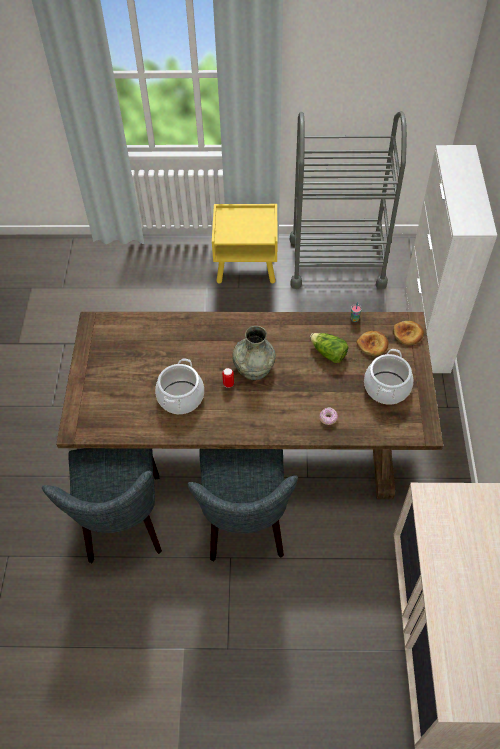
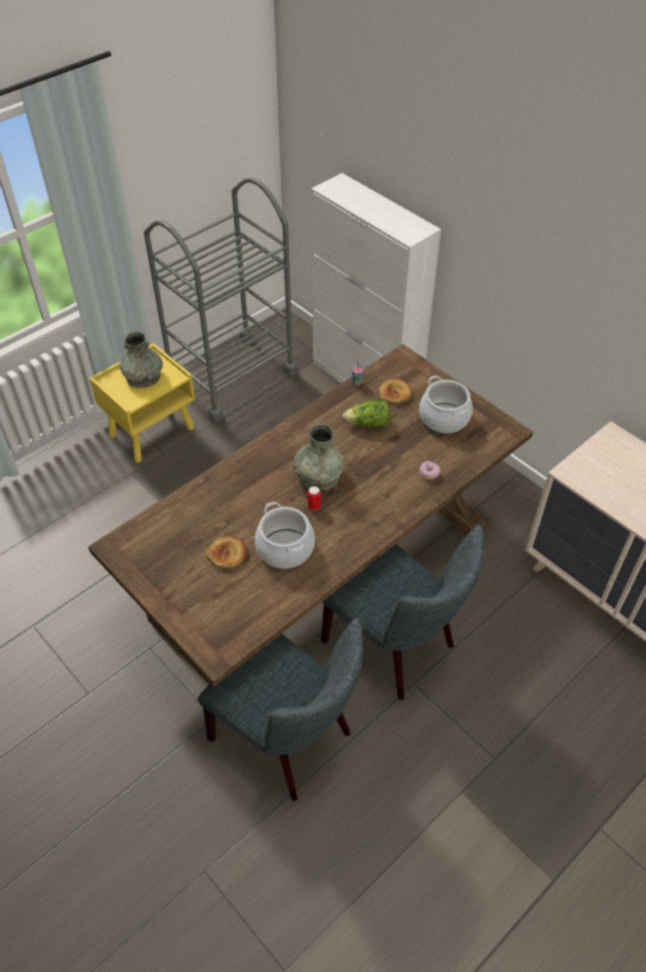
camera: 45 degrees left, 5 degrees down
(248, 223) = (143, 376): none -> grey vase
(408, 334) = (411, 368): bread -> bread (227, 554)

